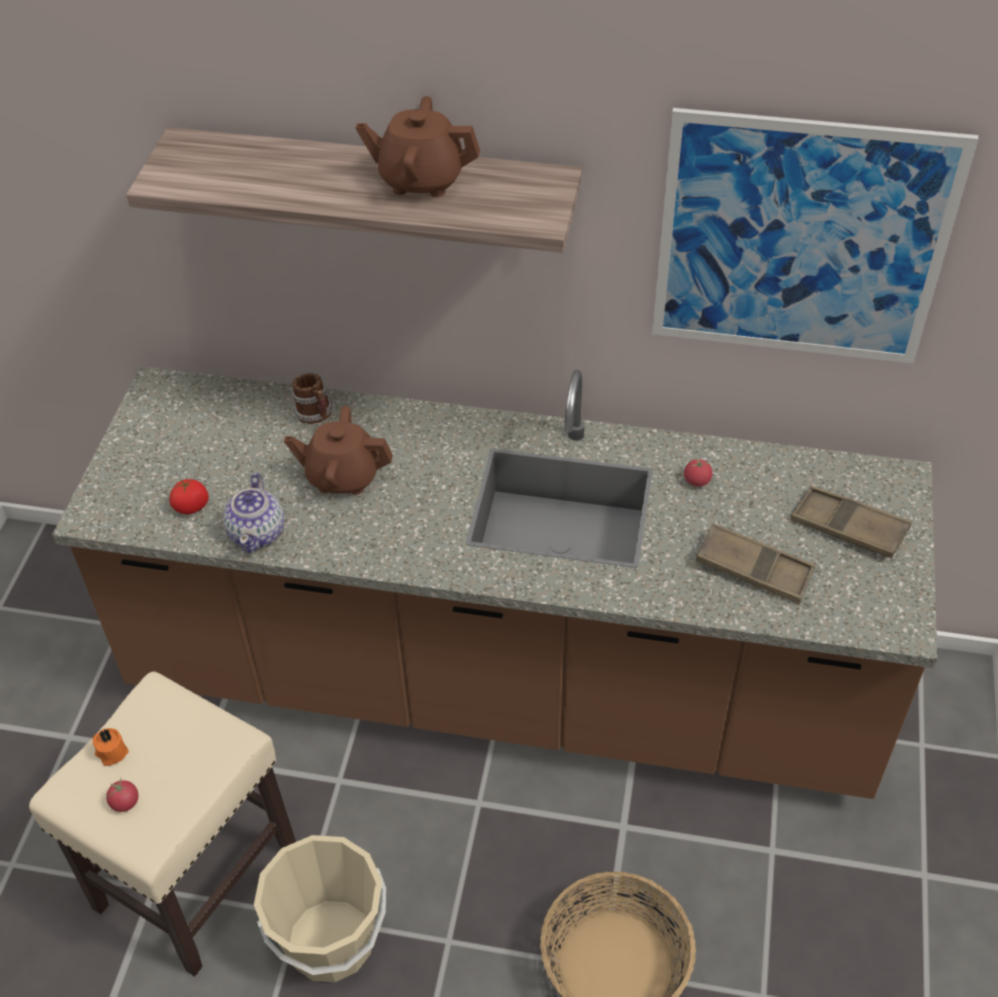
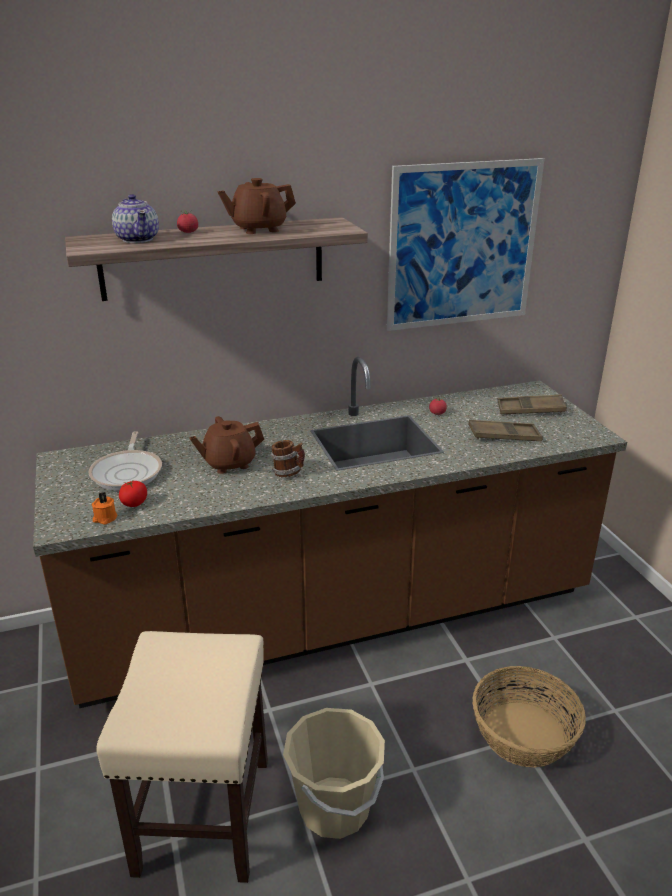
camera: 30 degrees left, 20 degrees down
(111, 752) = (147, 687): orange candle -> orange candle (105, 518)
(125, 802) = (182, 711): tomato -> tomato (188, 232)
(218, 445) = (128, 472): none -> frying pan
(258, 532) = (194, 502): teapot -> teapot (138, 239)
(316, 416) = (185, 444): mug -> mug (288, 473)

